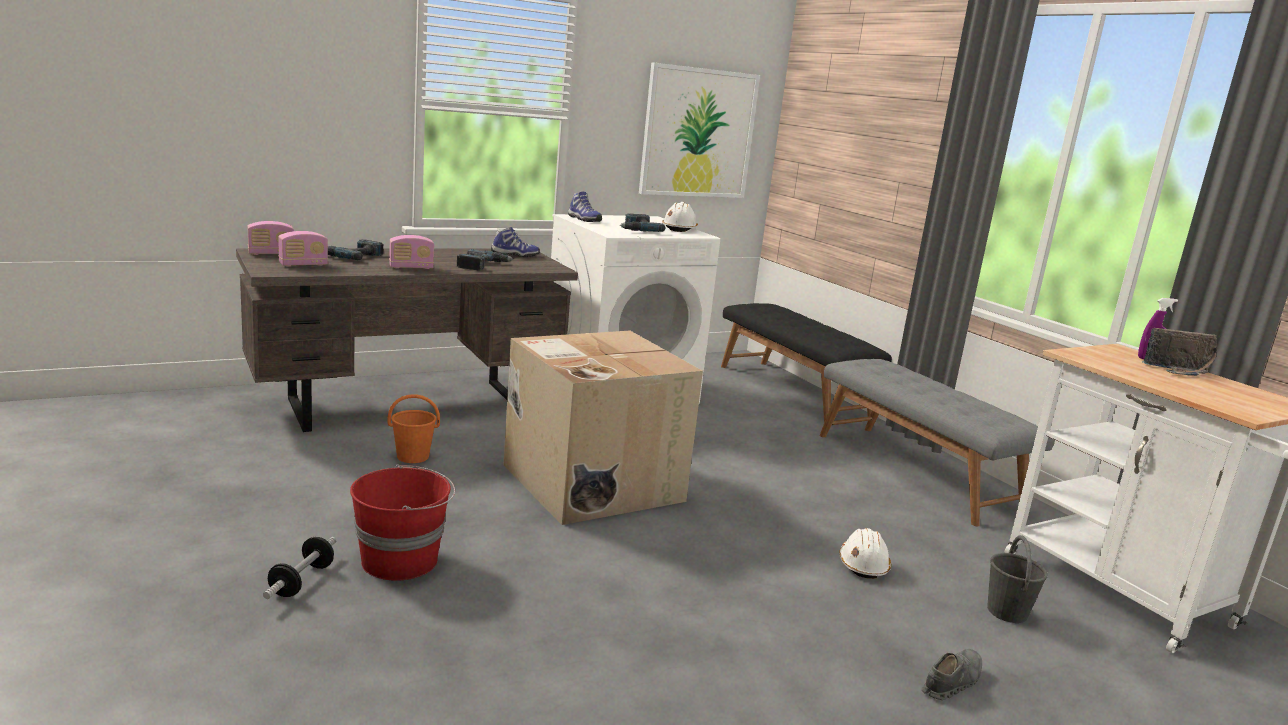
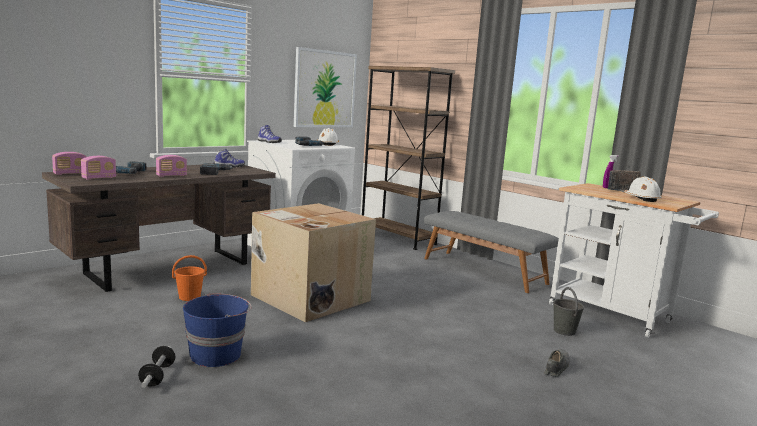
camera: 15 degrees left, 5 degrees down
(401, 560) = (217, 355): red bucket -> blue bucket
(793, 391) = (397, 238): black bench -> brown bookcase
(863, 565) = (482, 319): white hard hat -> white hard hat (641, 199)

